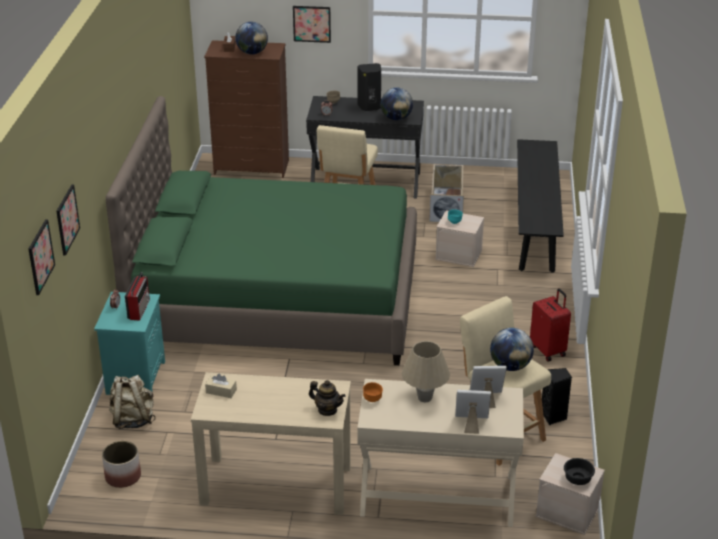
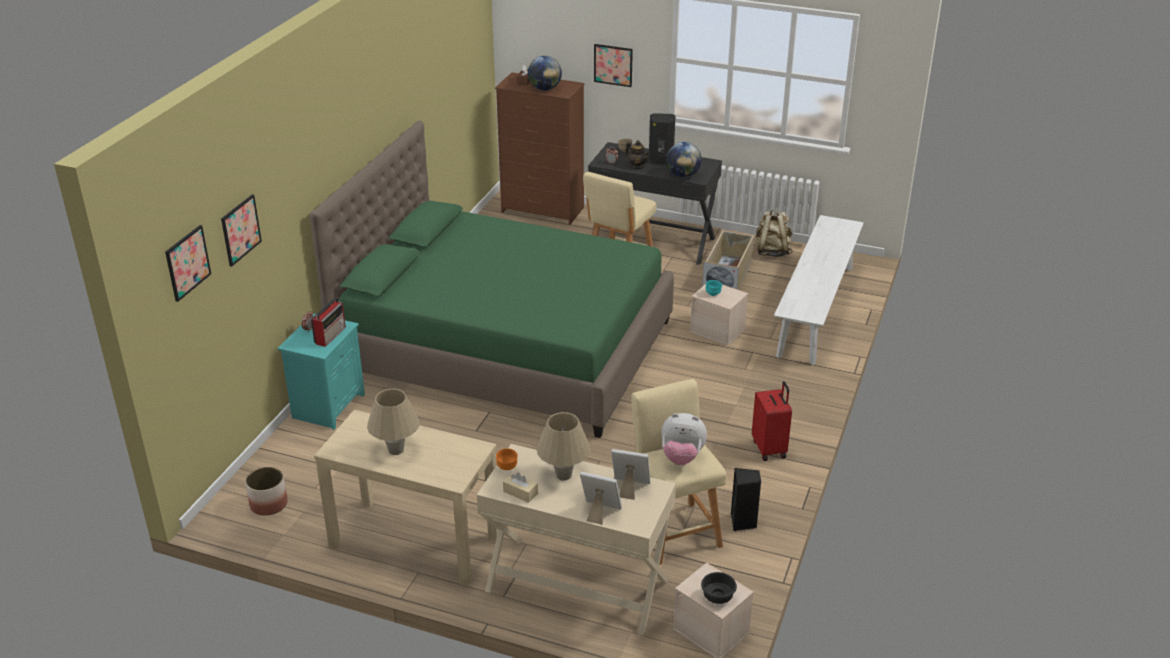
camera: 15 degrees right, 0 degrees up
(132, 419) = (305, 448): beige backpack -> beige backpack (772, 252)
(221, 391) = (359, 432): beige tissue box -> beige tissue box (520, 492)
(263, 401) = (396, 450): none -> beige table lamp
(327, 410) = (456, 470): teapot -> teapot (637, 166)
(510, 366) = (682, 457): globe -> plush toy
(535, 225) = (816, 310): black bench -> white bench

